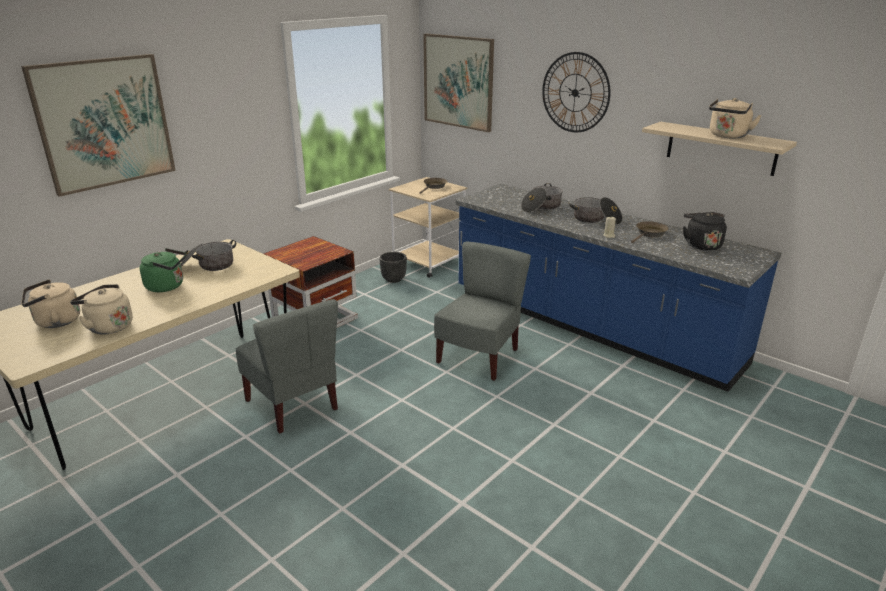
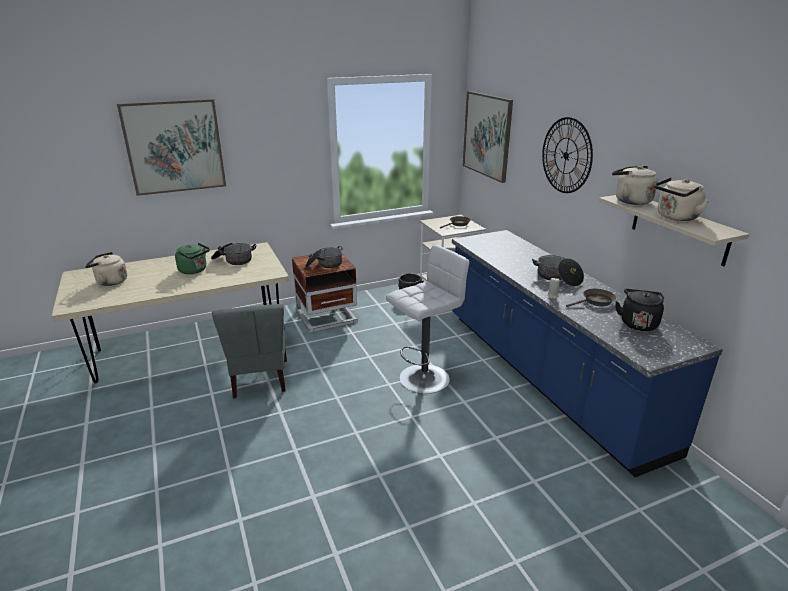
camera: 25 degrees right, 0 degrees up
(108, 326) = (133, 292): beige kettle -> beige kettle (630, 201)
(479, 357) = (425, 378): grey chair -> white stool
(541, 207) = (519, 257): cooking pot -> cooking pot (324, 265)

